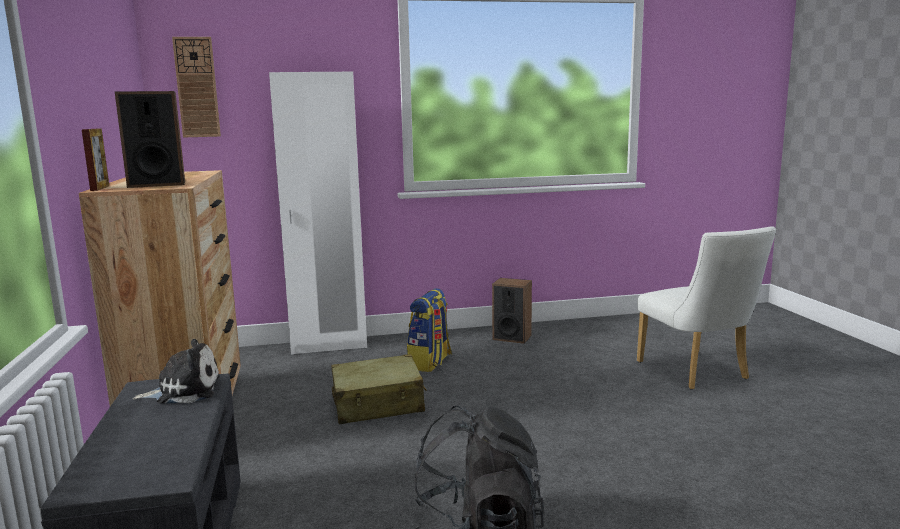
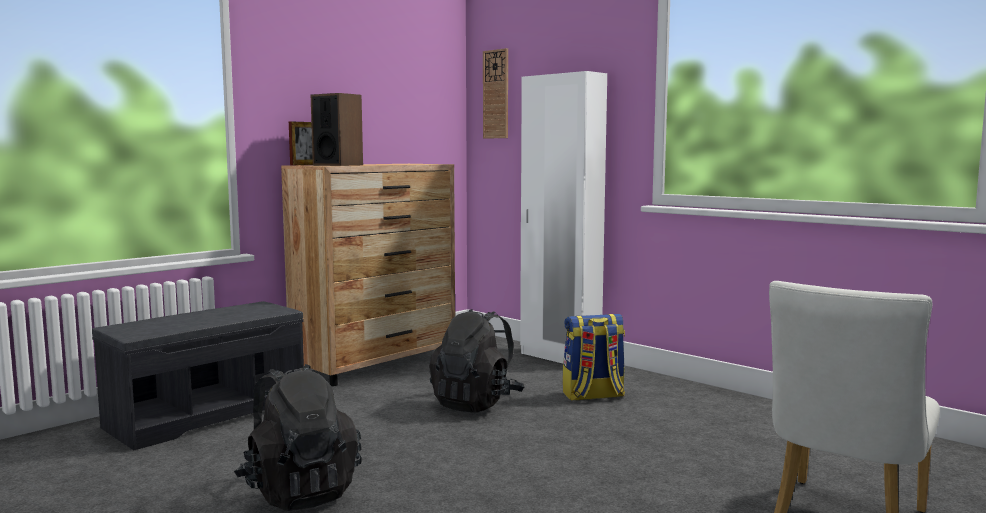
camera: 55 degrees right, 5 degrees down
(184, 391) = (259, 311): plush toy -> none
(378, 404) = (476, 403): beige suitcase -> black backpack
(512, 337) = (730, 408): speaker -> none

